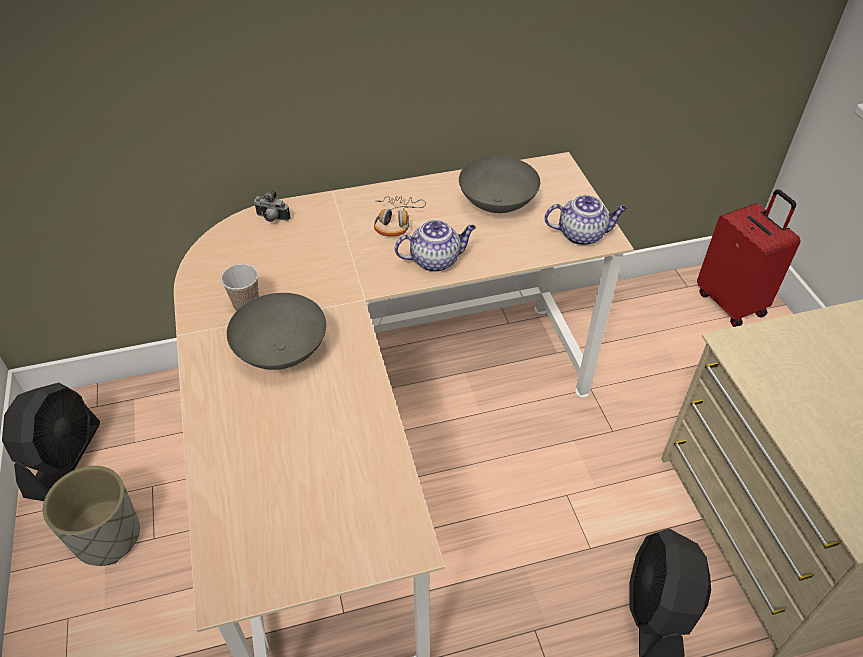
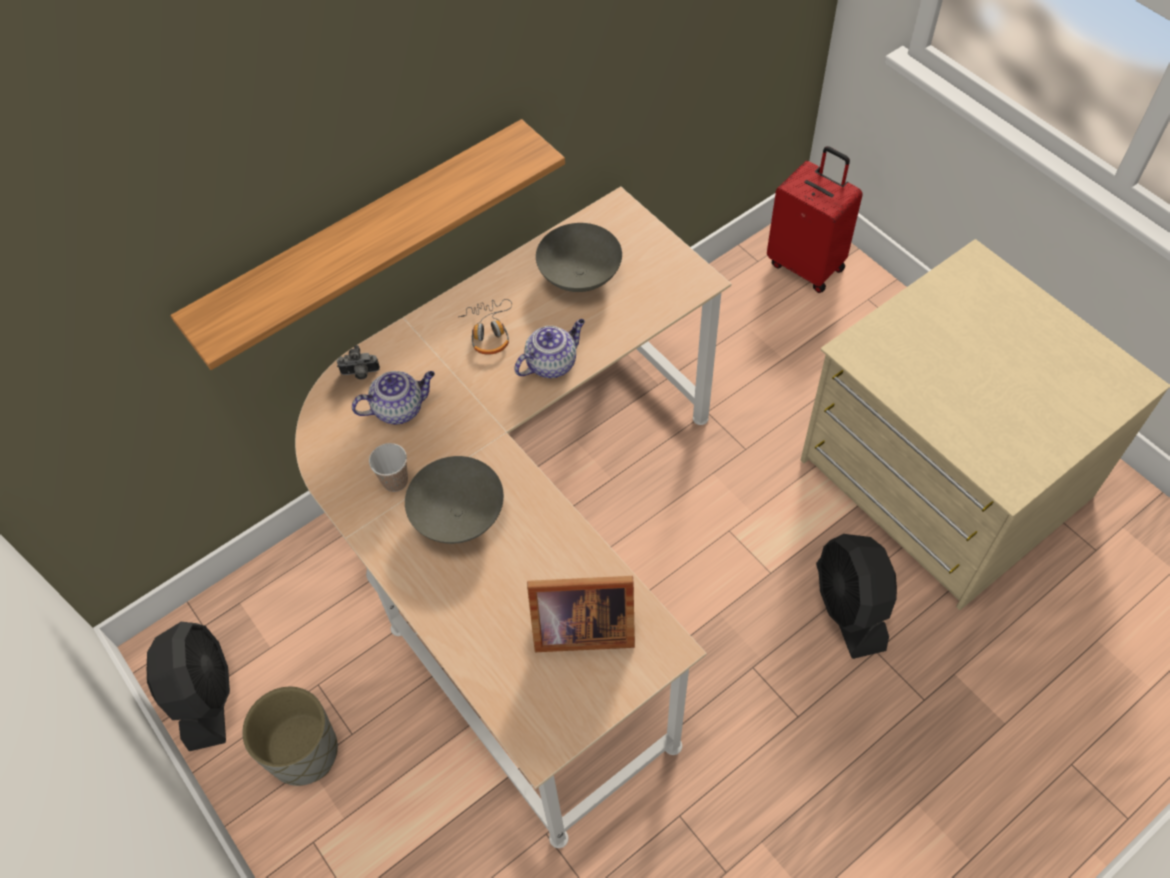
camera: 20 degrees left, 10 degrees up
(306, 96) = (364, 241): none -> shelf
(331, 489) = (579, 627): none -> picture frame
(582, 234) = (677, 284): teapot -> teapot (399, 408)

